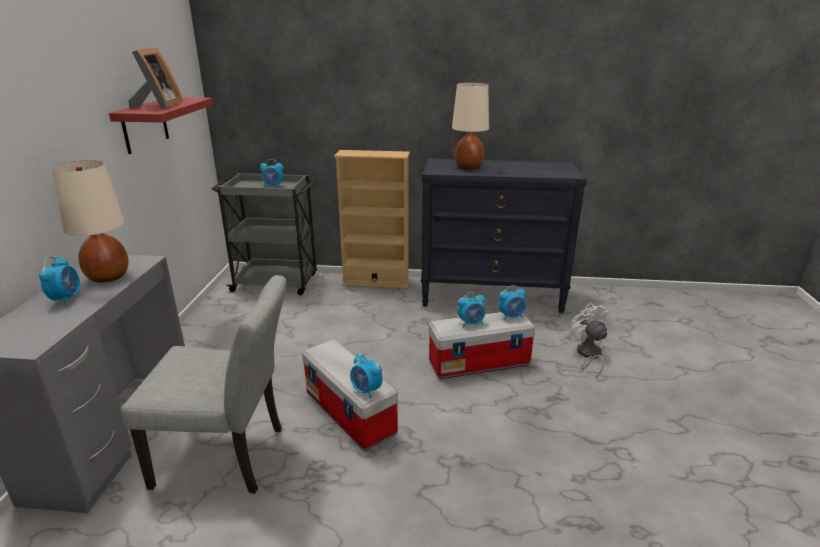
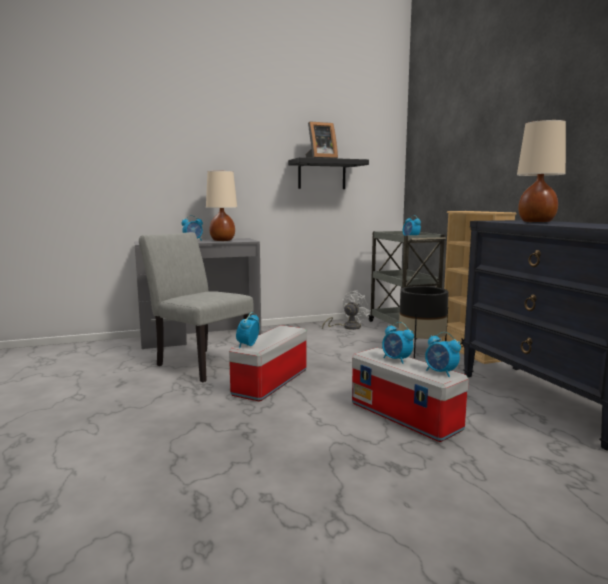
camera: 65 degrees right, 15 degrees down
(145, 125) = (321, 175): red shelf -> black shelf
(230, 457) = (199, 363): grey chair -> grey chair turned 150 degrees clockwise
(351, 301) = (421, 351): none -> black planter
(587, 355) = (526, 480): white fan -> white fan (348, 327)

